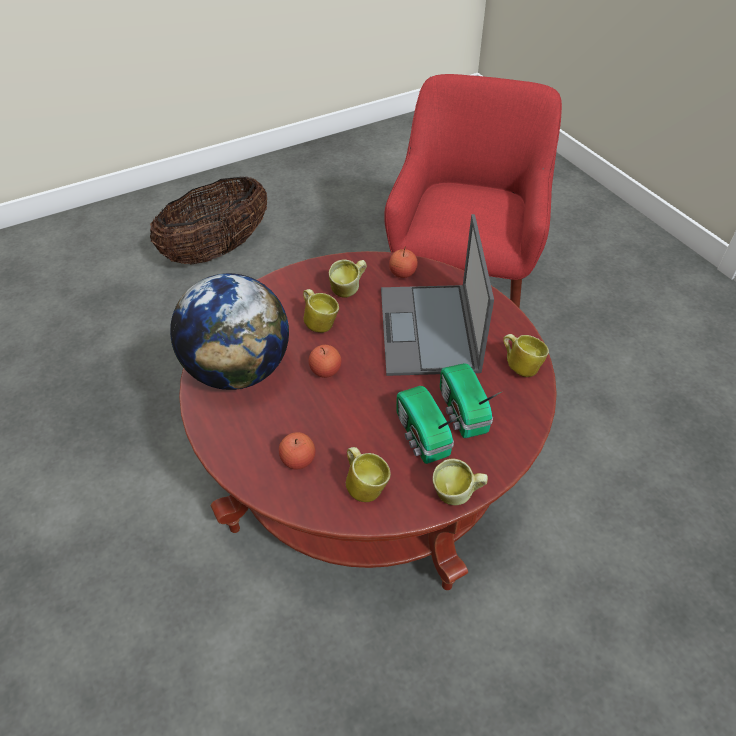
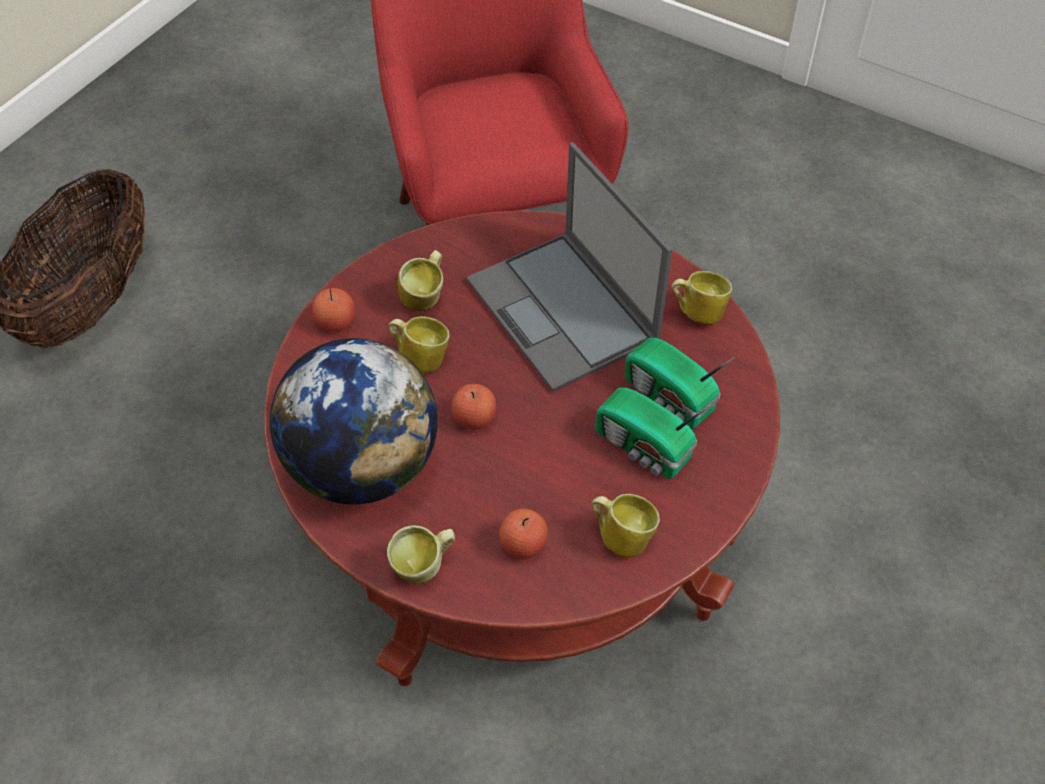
camera: 30 degrees left, 5 degrees up
(402, 273) = (478, 245): apple -> apple (335, 322)
(456, 496) = (727, 499): mug -> mug (424, 568)

